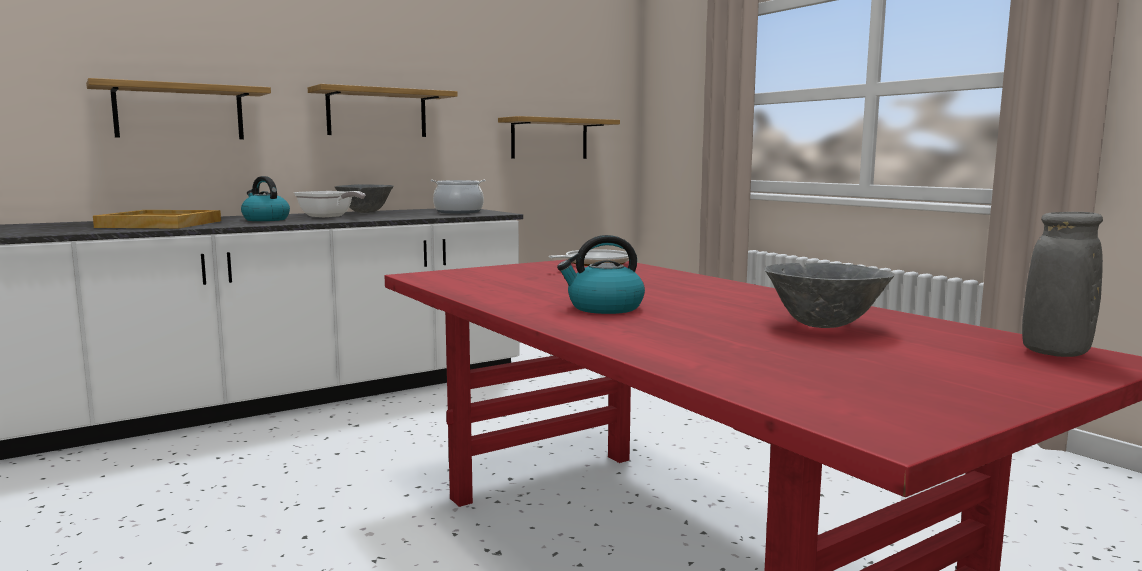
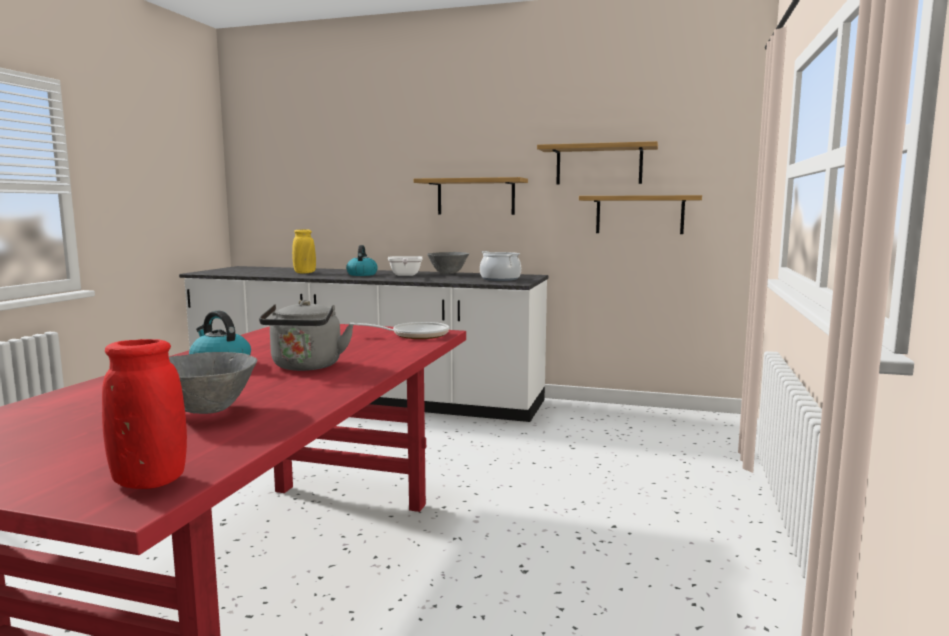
camera: 50 degrees right, 0 degrees up
(162, 224) = (305, 273): beige tray -> yellow vase
(179, 112) = (349, 201): shelf -> shelf (599, 165)
(676, 293) = (306, 367): none -> grey kettle
(1055, 353) = (150, 481): grey vase -> red vase

